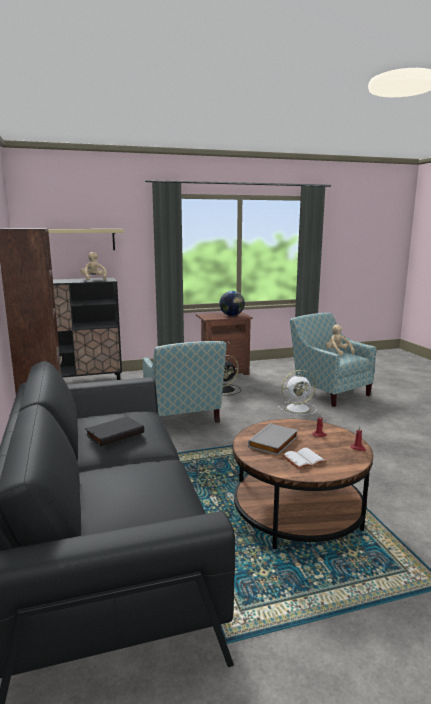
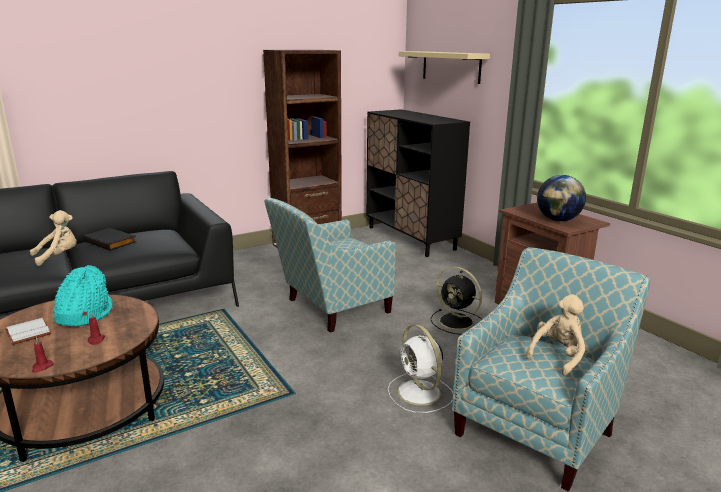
camera: 75 degrees right, 5 degrees up
(94, 279) = (437, 119): beige plush toy -> beige plush toy (58, 256)
(274, 442) = (84, 314): grey book -> turquoise hat

